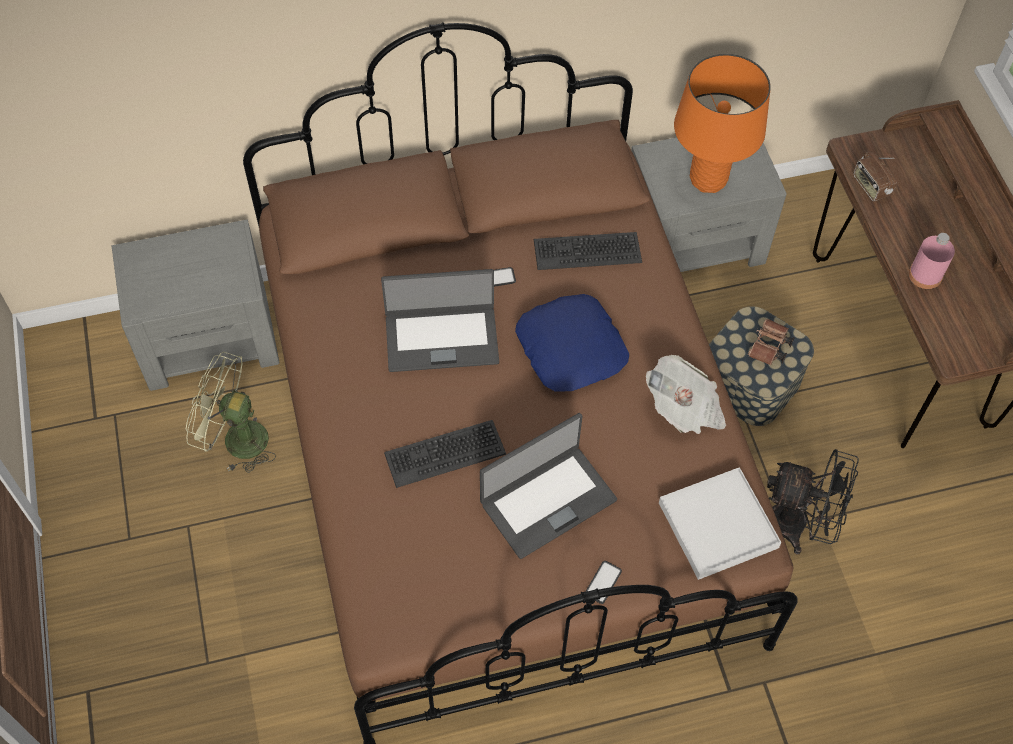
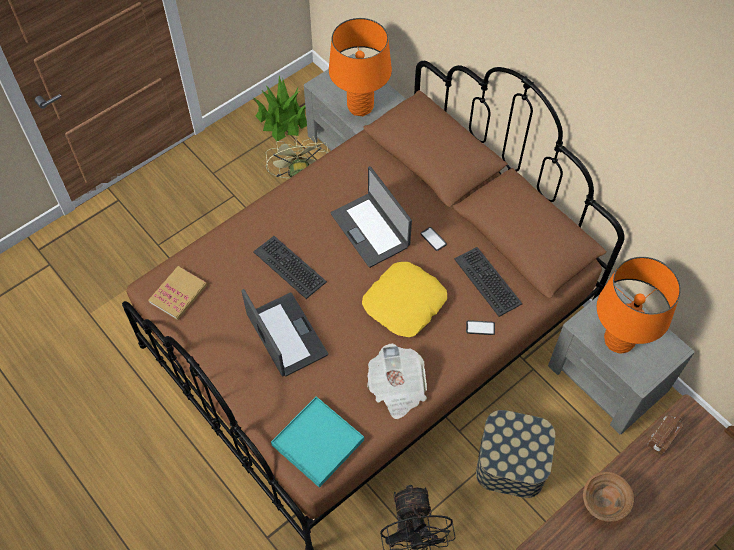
camera: 65 degrees right, 0 degrees up
(99, 409) = (283, 119): none -> potted plant
(211, 277) = (360, 107): none -> orange table lamp
(409, 609) = (178, 294): none -> book
(547, 500) = (285, 335): laptop -> laptop turned 150 degrees counterclockwise
(571, 349) = (405, 303): blue pillow -> yellow pillow
(603, 582) = (243, 390): phone -> phone (480, 328)
(718, 525) = (317, 443): white tray -> turquoise tray
(769, 348) = (523, 450): brown binoculars -> none
(925, 275) = (601, 506): pink bottle -> brown bowl

